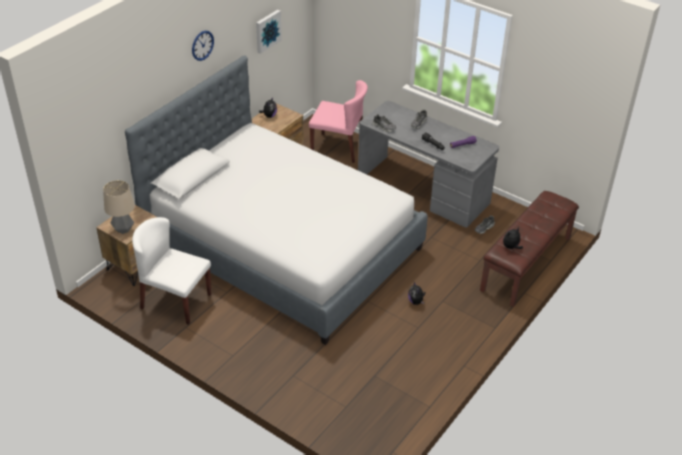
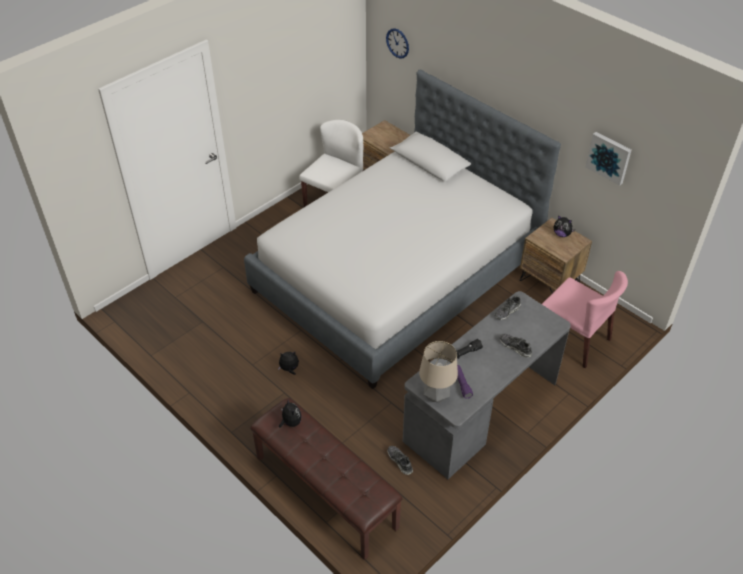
camera: 100 degrees right, 5 degrees up
(123, 229) = (377, 134): table lamp -> table lamp (436, 396)
(202, 45) = (521, 83): wall clock -> wall clock (397, 43)
(338, 147) = (573, 339): pink chair -> pink chair turned 75 degrees counterclockwise

